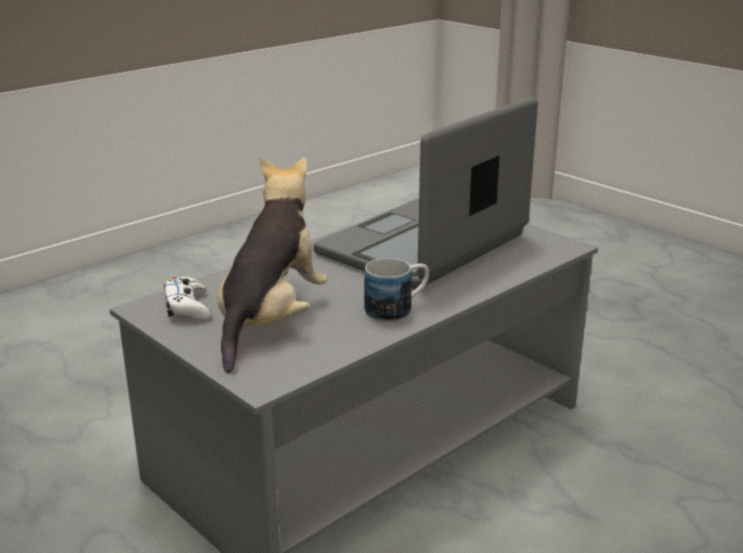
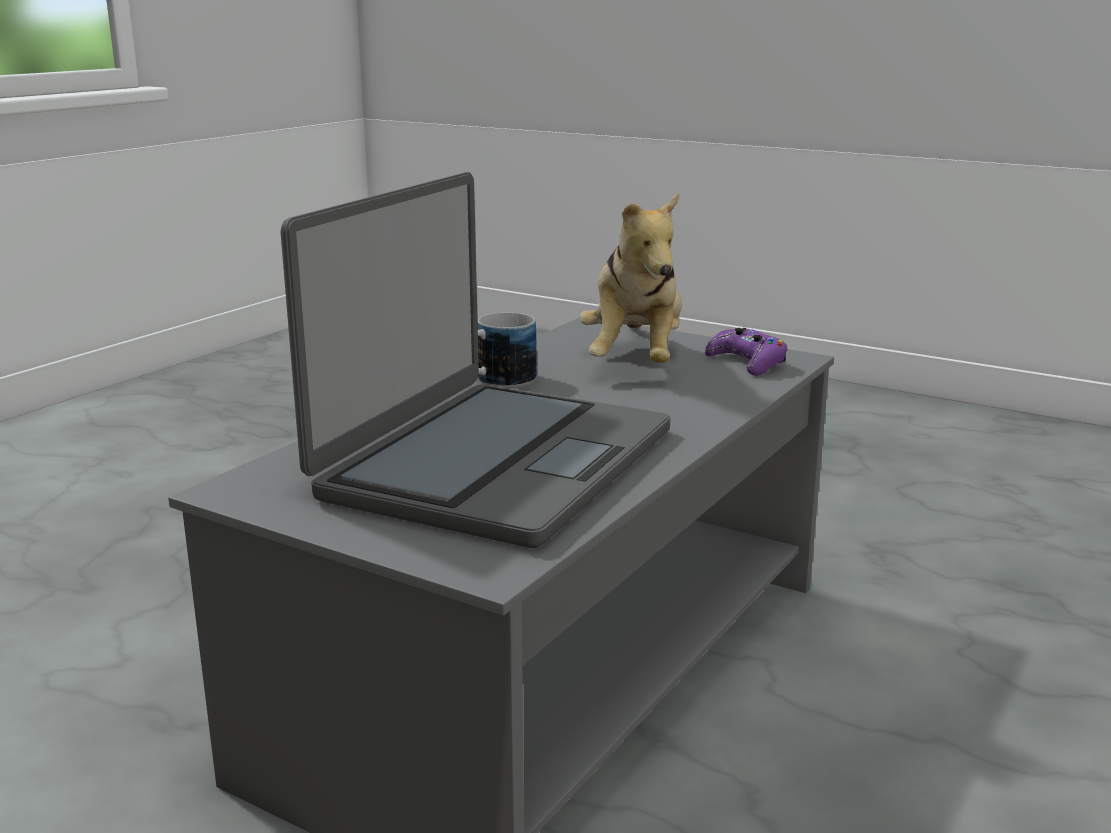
camera: 165 degrees right, 5 degrees down
(188, 307) = (747, 362): white game controller -> purple game controller

